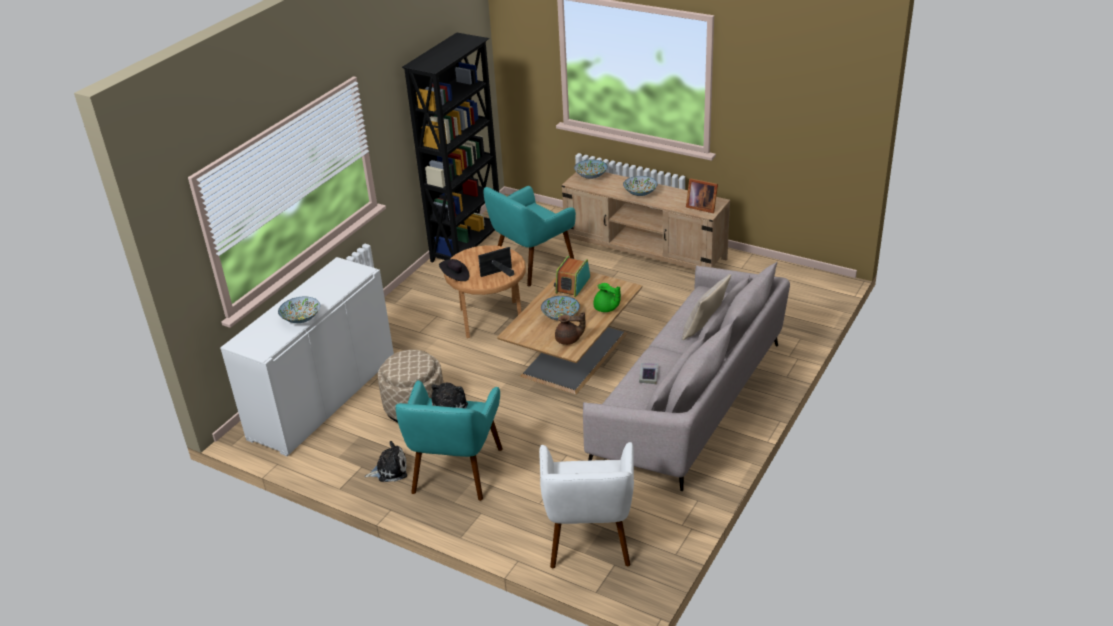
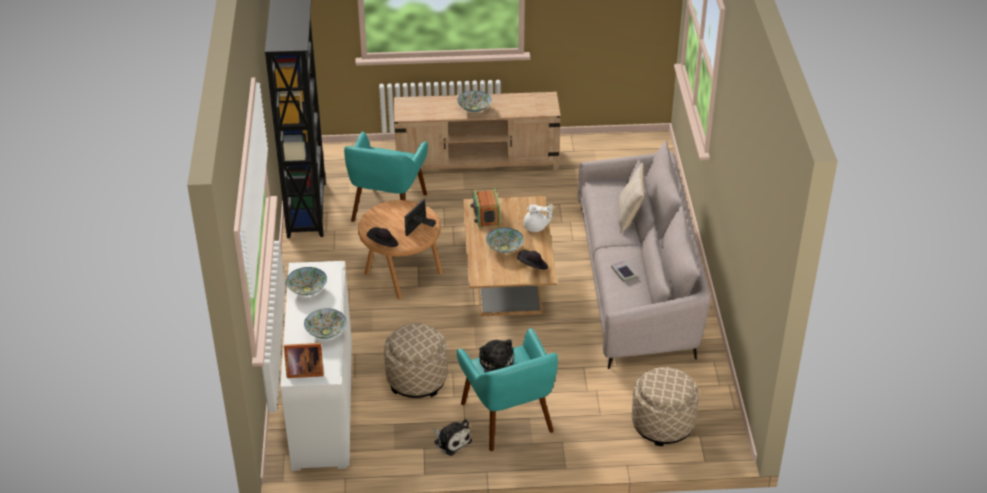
camera: 35 degrees left, 5 degrees up
(389, 470) = (451, 440): plush toy -> plush toy turned 90 degrees clockwise
(569, 340) = (533, 266): brown teapot -> black hat
(589, 537) = (662, 424): white armchair -> beige ottoman
(591, 176) = (412, 104): bowl -> bowl (307, 289)
(606, 308) = (536, 227): green teapot -> white teapot
(701, 207) = (539, 106): picture frame -> picture frame (303, 371)

